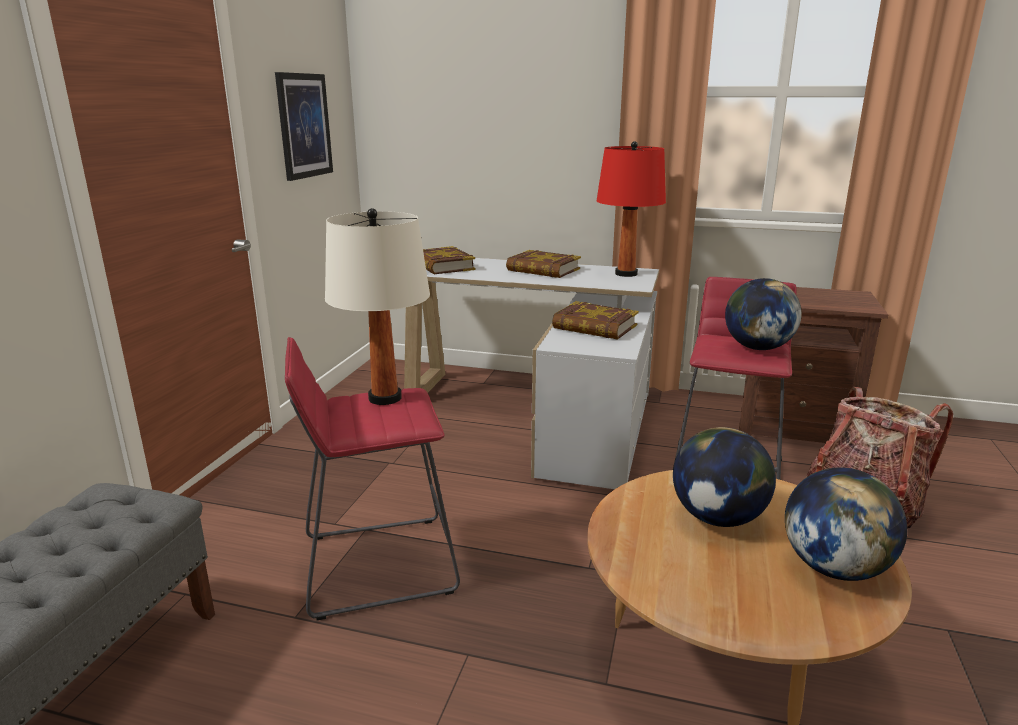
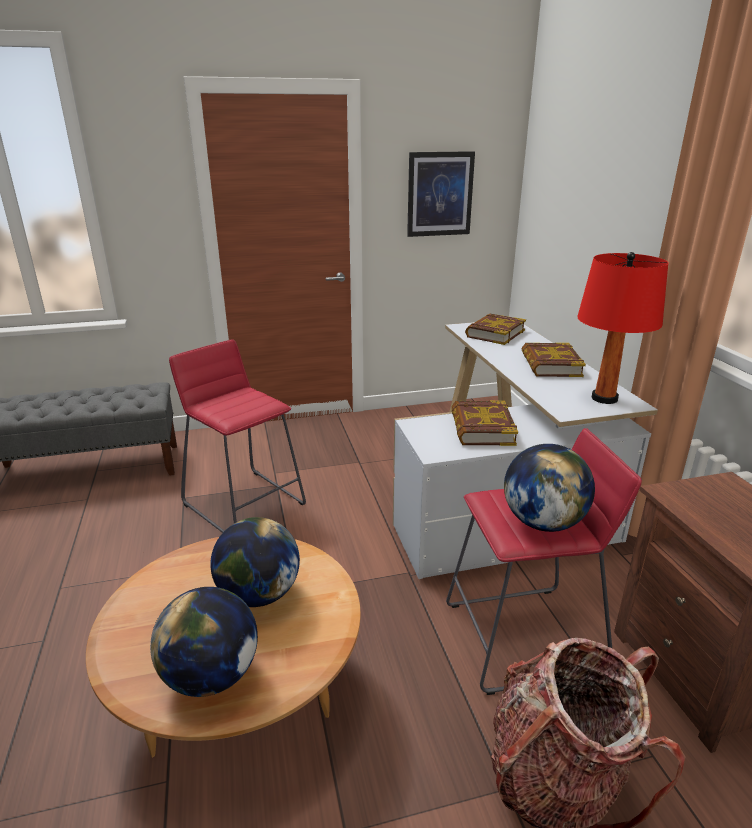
camera: 60 degrees right, 5 degrees up
(385, 398) = (256, 400): white table lamp -> none

